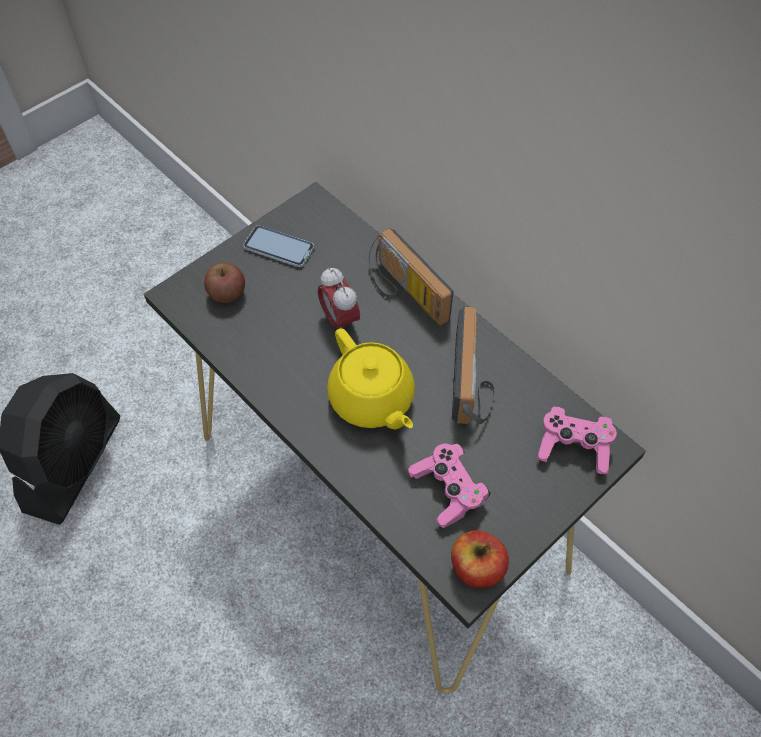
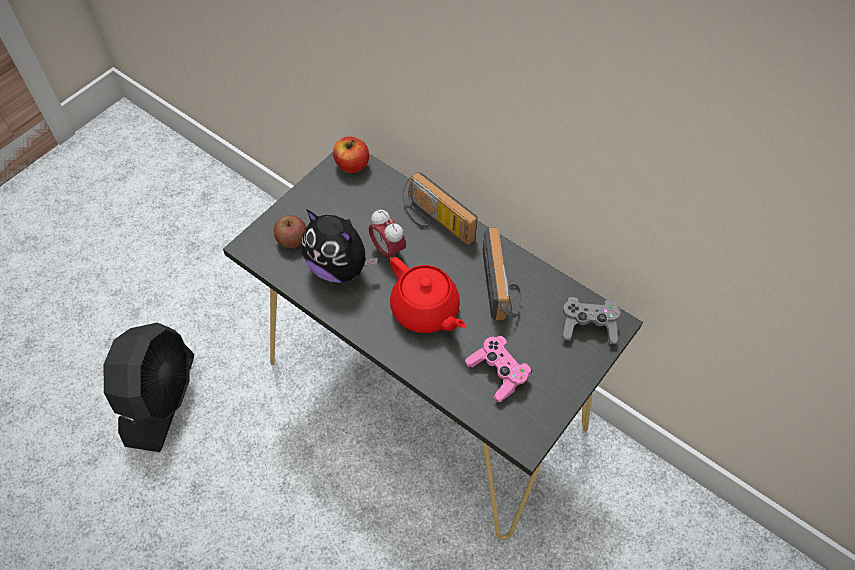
camera: 10 degrees left, 0 degrees up
(277, 333) = (339, 267): none -> plush toy
(279, 247) = (327, 197): phone -> none
(372, 400) = (425, 311): yellow teapot -> red teapot
(477, 568) = (530, 429): apple -> apple (352, 165)
(573, 447) = (588, 326): pink game controller -> grey game controller

